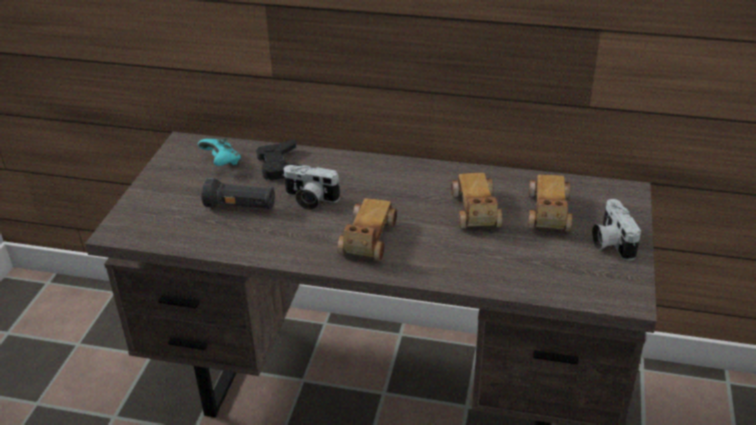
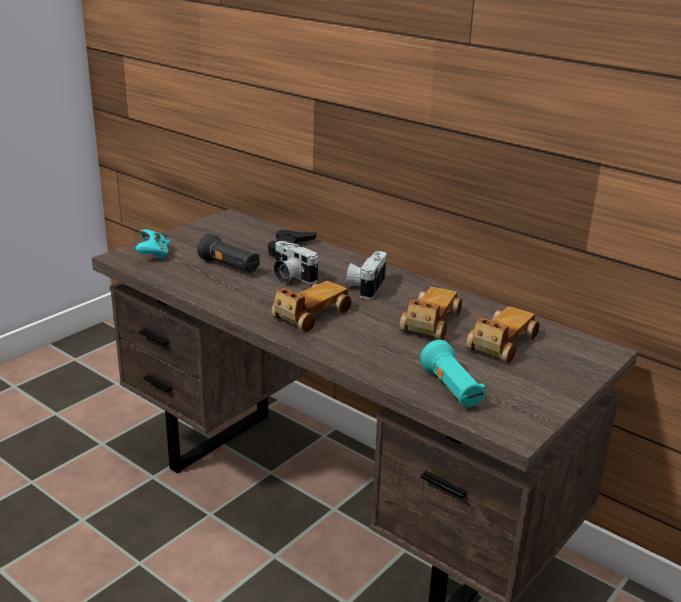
camera: 25 degrees right, 10 degrees down
(222, 162) = (247, 235): turquoise game controller -> turquoise game controller (154, 254)
(549, 276) = (451, 389): none -> turquoise flashlight
(610, 242) = (543, 383): camera -> camera (365, 286)

